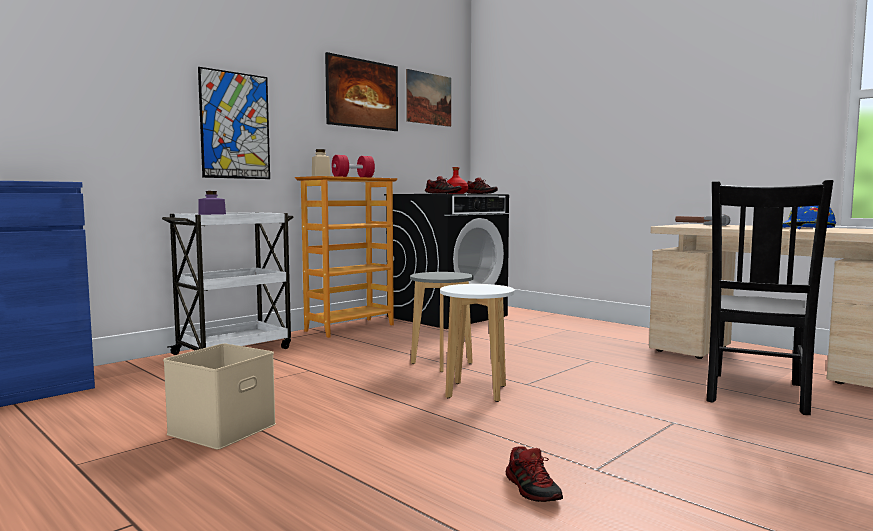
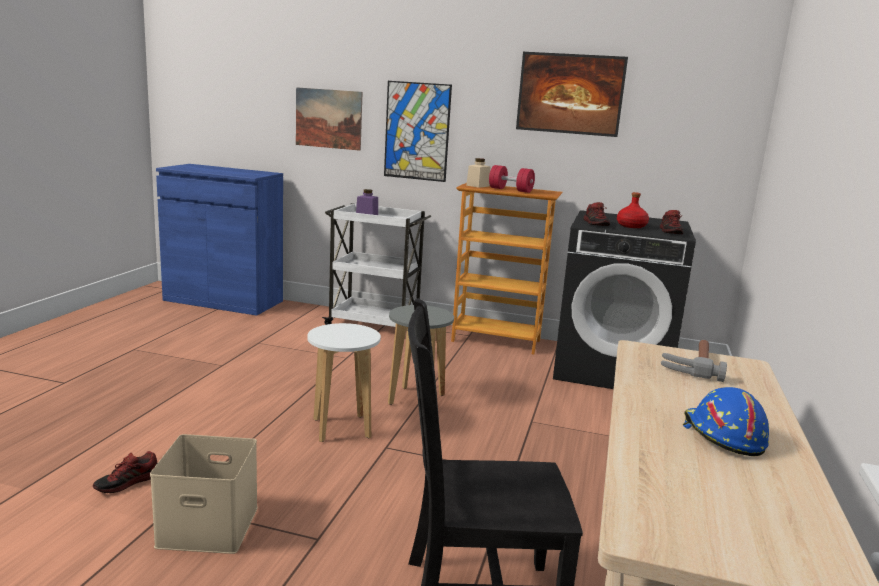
camera: 60 degrees right, 10 degrees up
(222, 430) = (200, 365): beige storage box -> beige storage box (206, 527)
(428, 99) = (682, 94): picture -> picture (328, 118)

